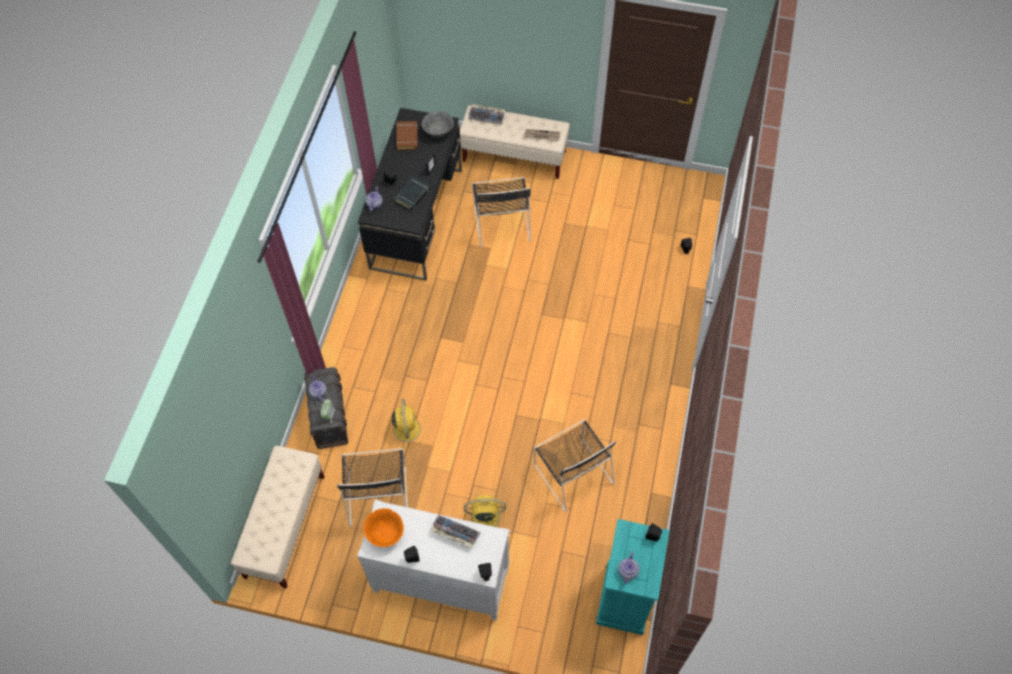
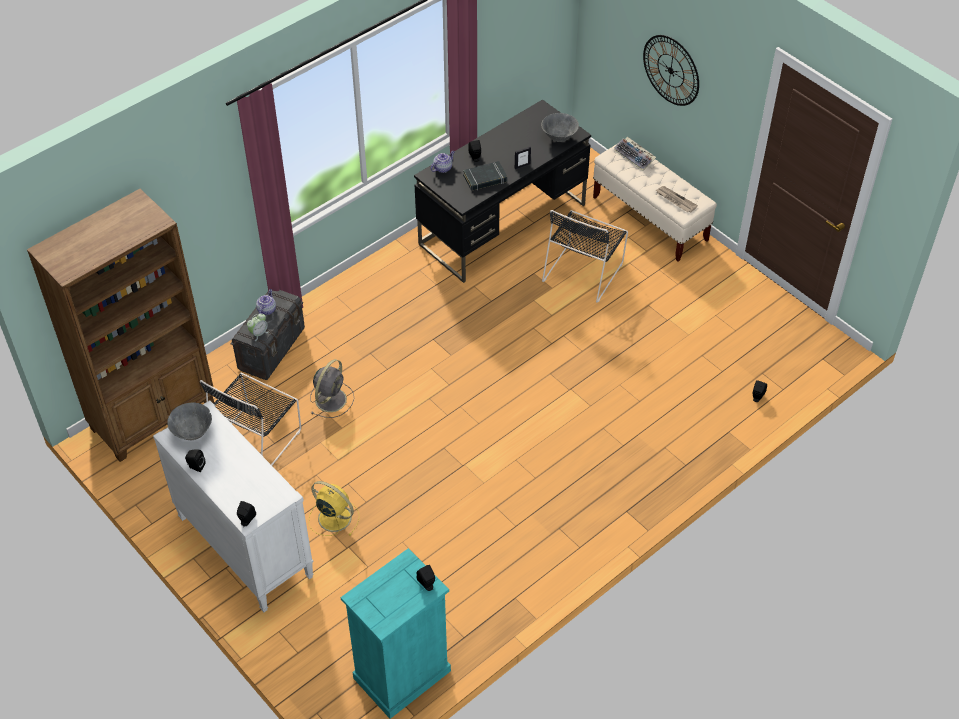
camera: 35 degrees right, 10 degrees down
(285, 526) = (154, 415): beige bench -> brown bookcase
(385, 533) = (192, 432): orange bowl -> grey bowl
(407, 137) = (525, 127): brown book -> none
(407, 428) = (331, 399): yellow fan -> grey fan
(454, 533) = (251, 469): keyboard -> none
(502, 40) = (671, 70): none -> wall clock
(572, 472) = (453, 530): black chair -> none
(628, 572) = (374, 598): teapot -> none

